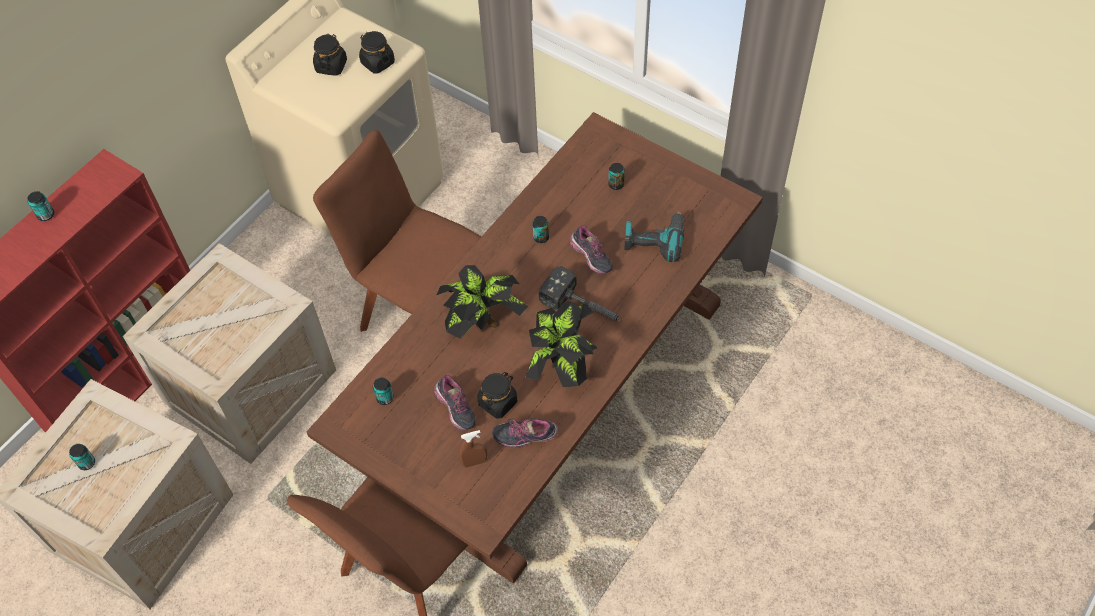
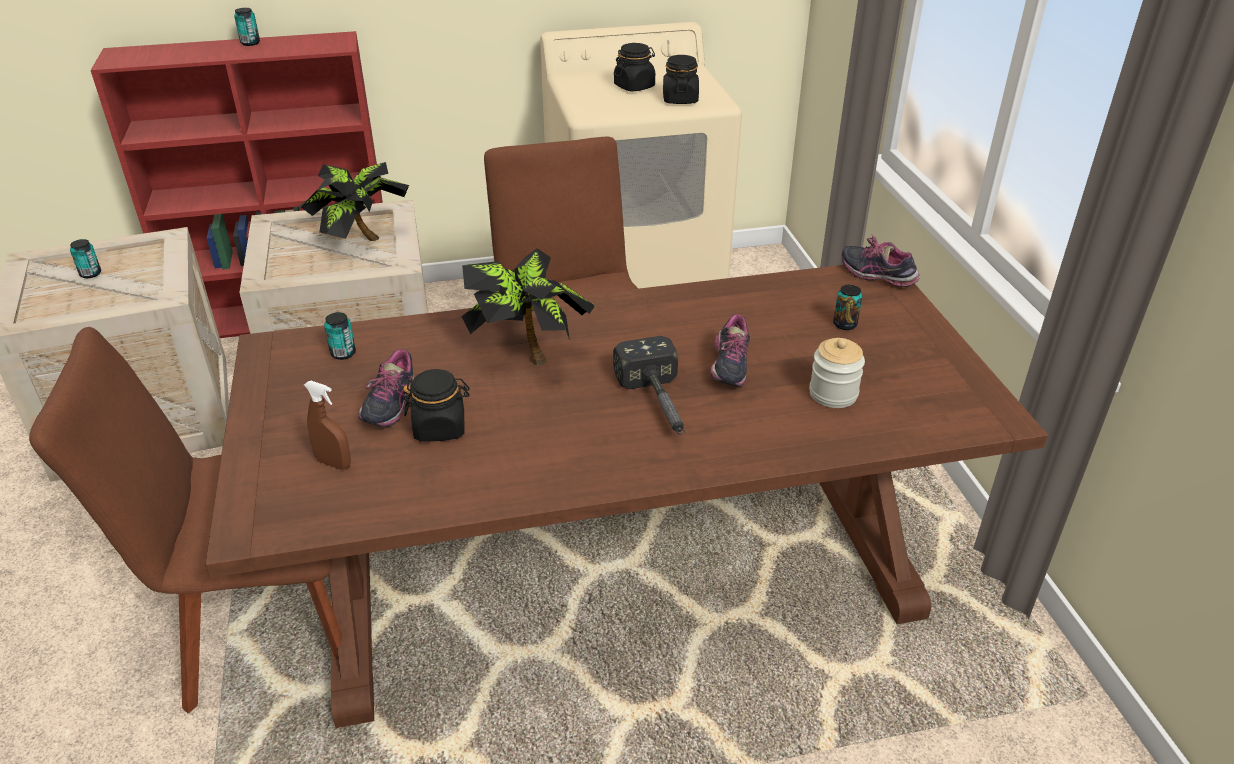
camera: 40 degrees right, 20 degrees down
(525, 436) = (420, 477): shoe -> shoe (878, 276)
(541, 237) = (693, 322): can -> none
(561, 365) = (558, 440): potted plant -> potted plant (360, 241)
(654, 239) = (833, 394): power drill -> jar

